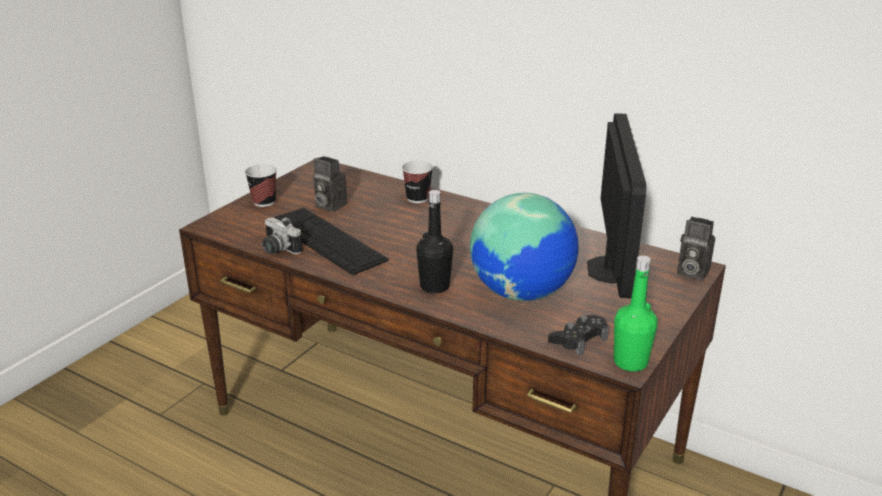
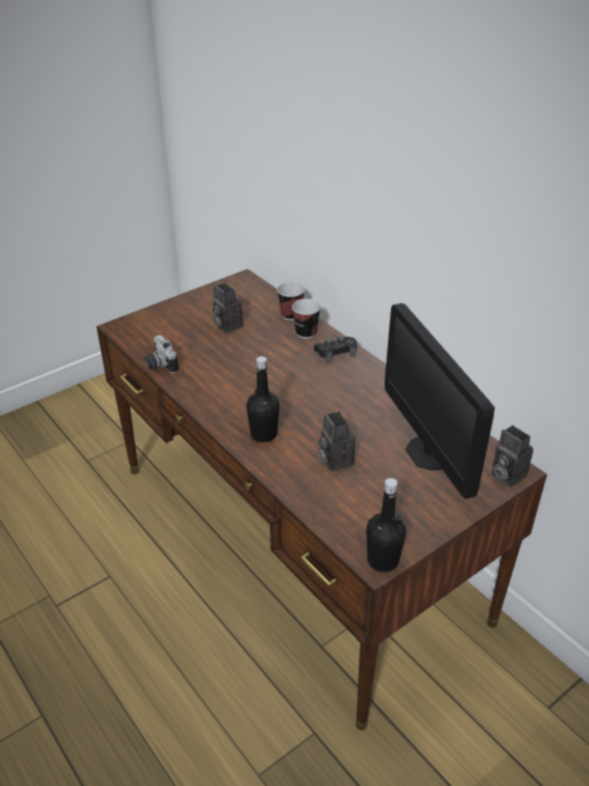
camera: 20 degrees right, 10 degrees up
(264, 202) = (176, 311): cup -> cup (291, 315)
(326, 240) = (203, 363): keyboard -> none
(522, 292) = (334, 459): globe -> camera
(578, 340) = (352, 524): black game controller -> black game controller (336, 352)
(609, 269) = (429, 453): monitor -> monitor turned 135 degrees clockwise
(630, 362) = (382, 560): green bottle -> black bottle

